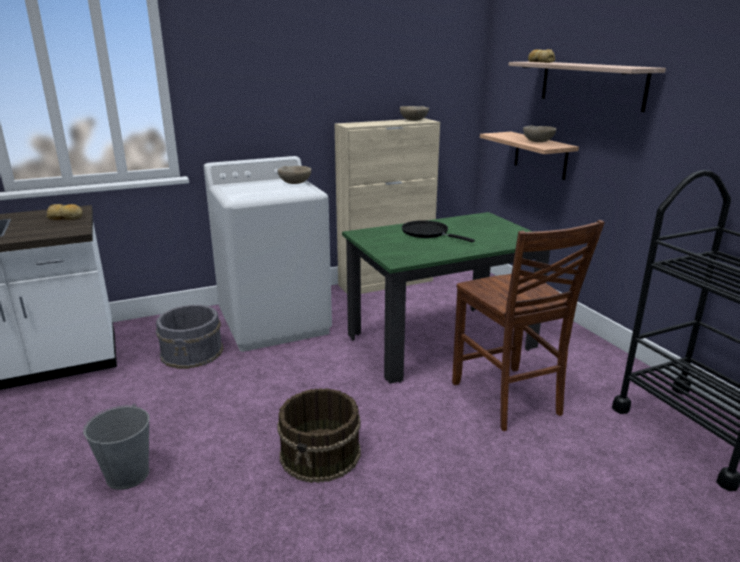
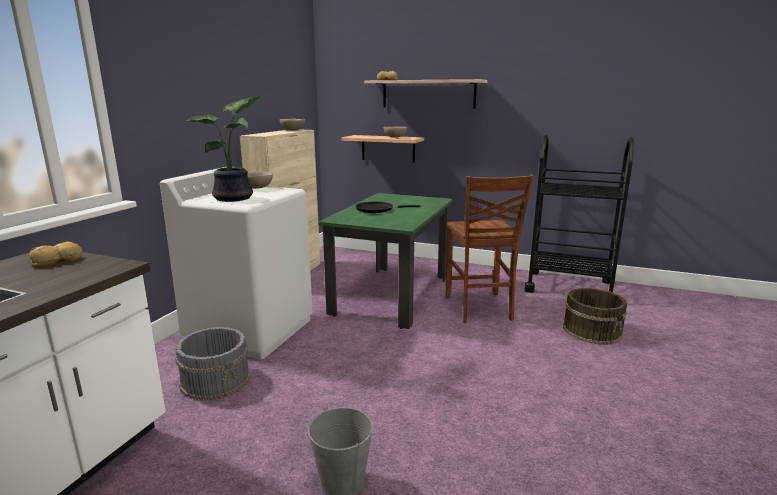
camera: 45 degrees left, 5 degrees down
(248, 191) = (236, 198): none -> potted plant
(321, 454) = (444, 385): brown bucket -> brown bucket (592, 330)
(507, 399) = (479, 308): brown chair -> brown chair turned 60 degrees clockwise

